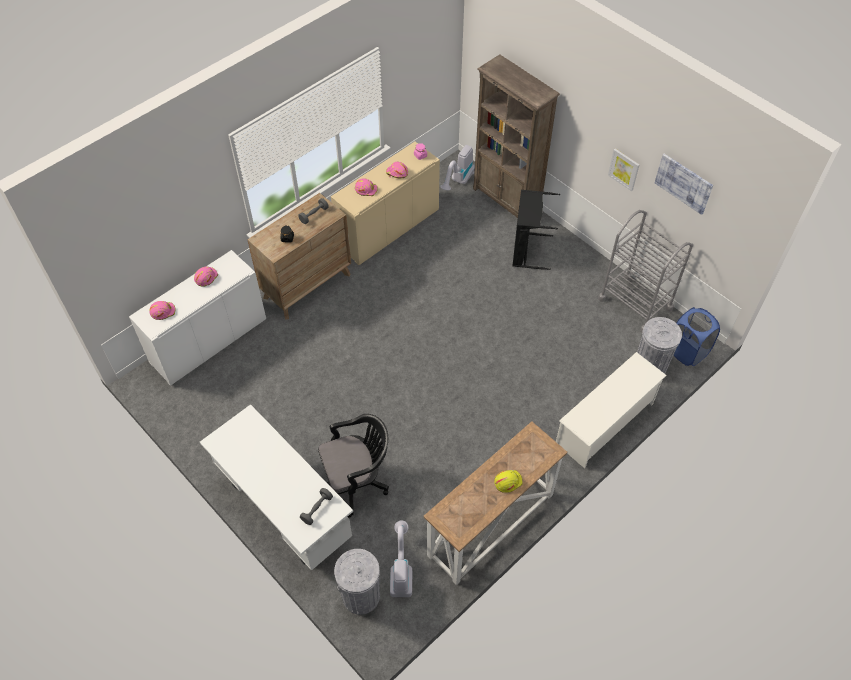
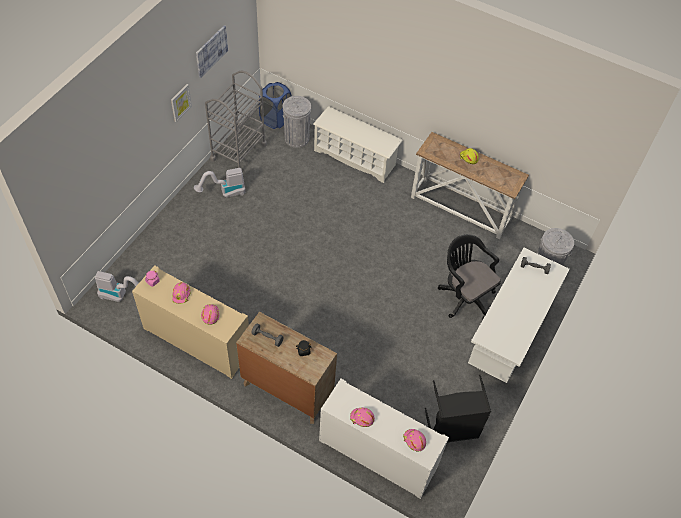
camera: 110 degrees left, 0 degrees up
(401, 570) = (516, 251): vacuum cleaner -> vacuum cleaner (224, 193)
(506, 200) = (140, 253): brown bookcase -> none
(526, 250) = (199, 228): black laundry basket -> black laundry basket (452, 429)

